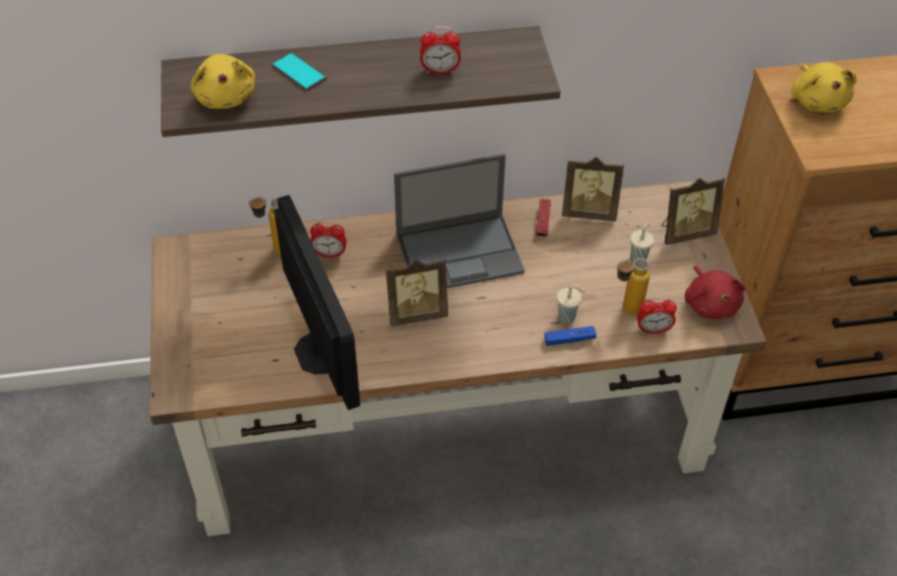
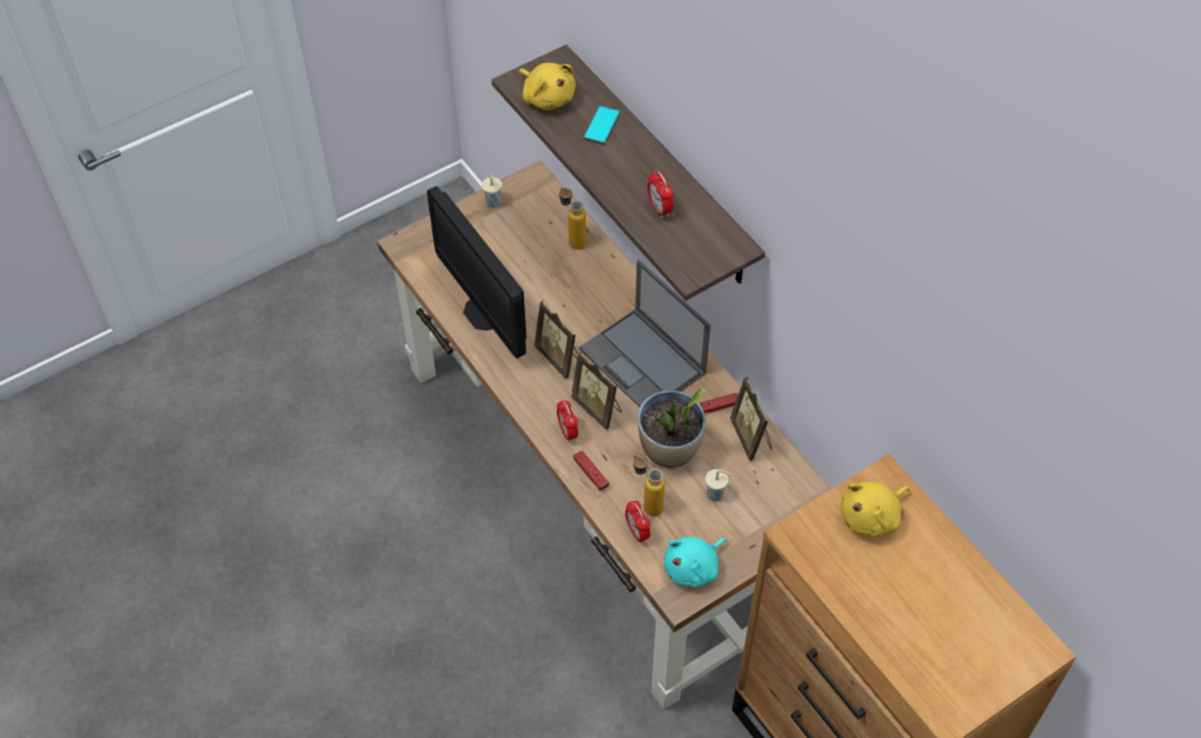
camera: 65 degrees right, 5 degrees up
(226, 96) = (547, 97): yellow plush toy -> yellow plush toy turned 90 degrees counterclockwise
(319, 353) = (485, 312): monitor -> monitor turned 105 degrees clockwise
(329, 254) = (589, 275): alarm clock -> alarm clock (567, 432)
(567, 317) = (615, 464): beige cup -> beige cup (493, 203)
(569, 340) = (591, 474): blue game controller -> red game controller
(573, 272) = (670, 451): none -> potted plant
(685, 232) = (772, 522): picture frame -> picture frame (598, 408)
(710, 304) = (693, 568): red plush toy -> turquoise plush toy

